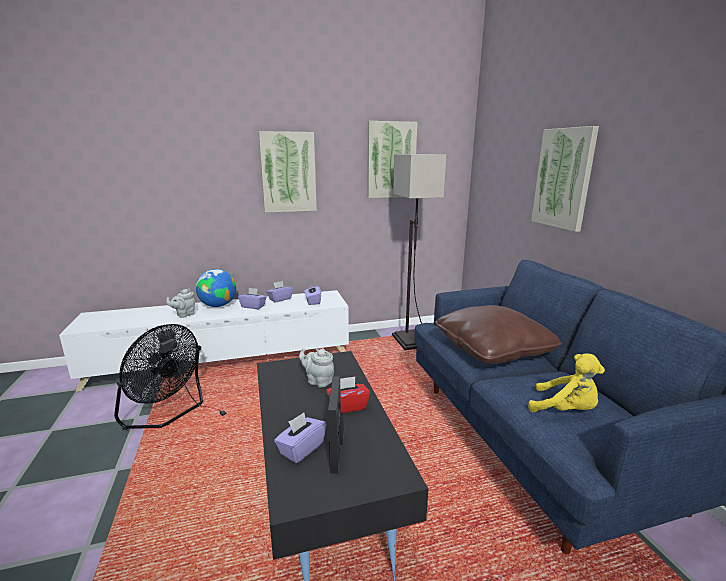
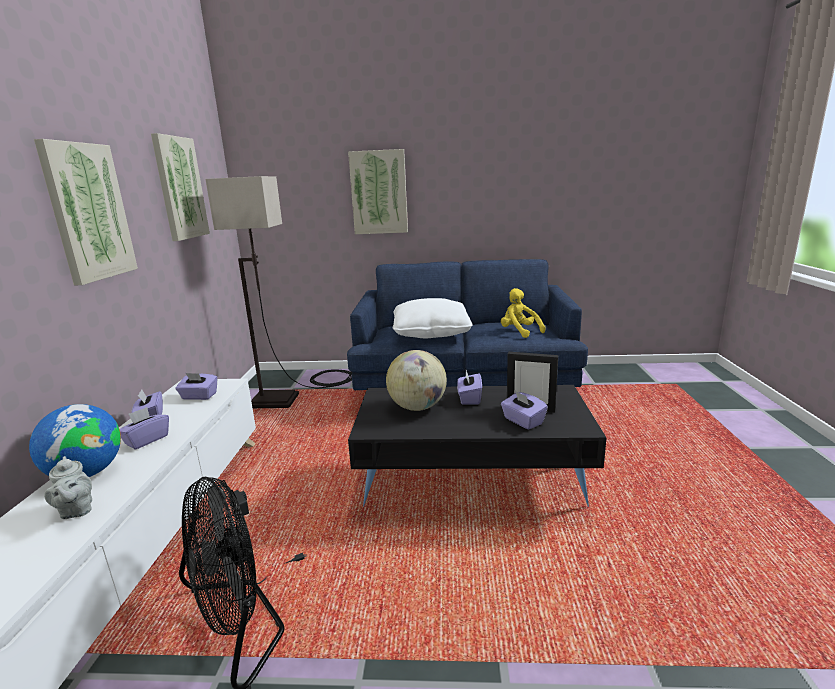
camera: 70 degrees left, 0 degrees up
(318, 381) = (417, 407): grey teapot -> globe
(347, 406) = (469, 398): red tissue box -> purple tissue box
(492, 349) = (431, 333): brown pillow -> white pillow
(565, 410) = (519, 332): yellow plush toy -> yellow plush toy turned 90 degrees counterclockwise

